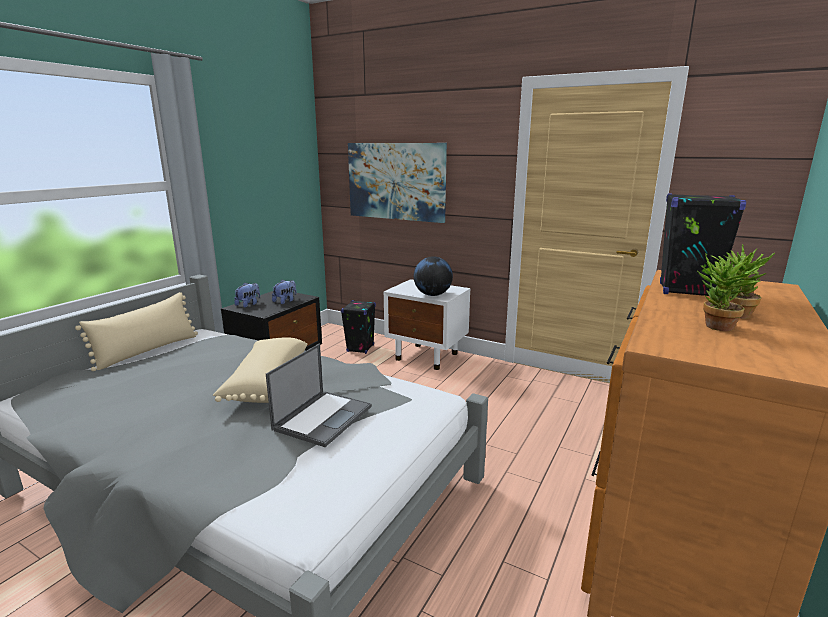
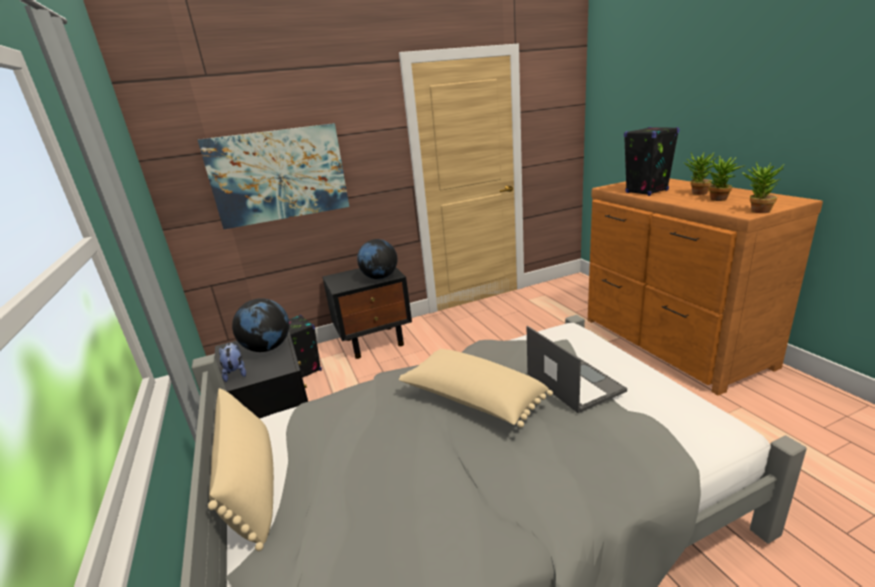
camera: 50 degrees left, 5 degrees up
(285, 301) = (268, 348): plush toy -> globe
(427, 356) = (375, 341): white nightstand -> black nightstand
(683, 351) = (756, 211): none -> potted plant

